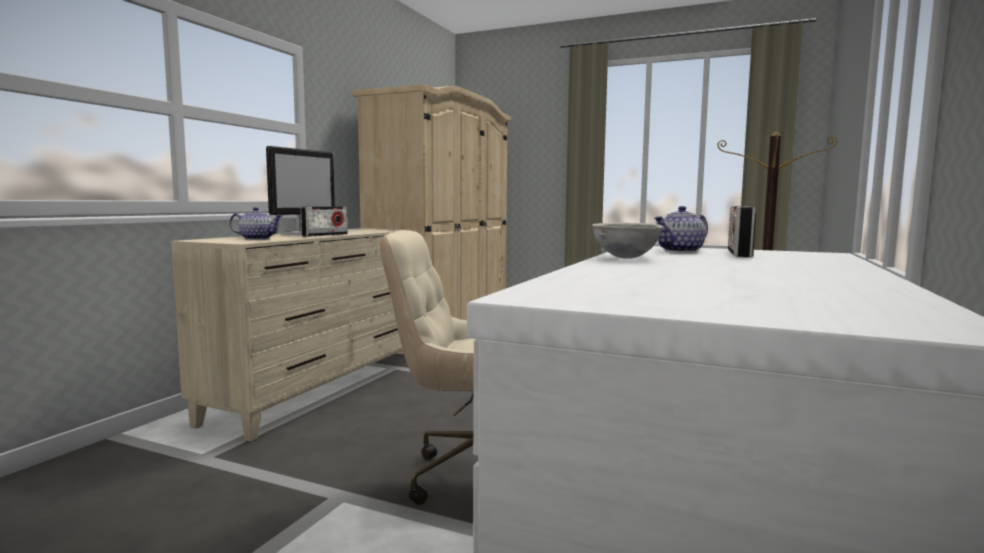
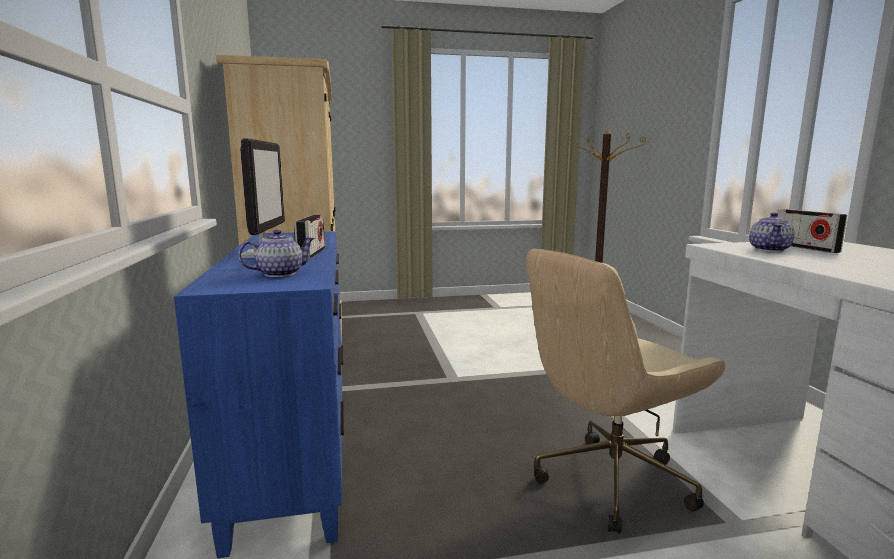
camera: 35 degrees left, 5 degrees up
(320, 389) = (294, 441): beige dresser -> blue dresser
(626, 258) = (819, 266): grey bowl -> none

